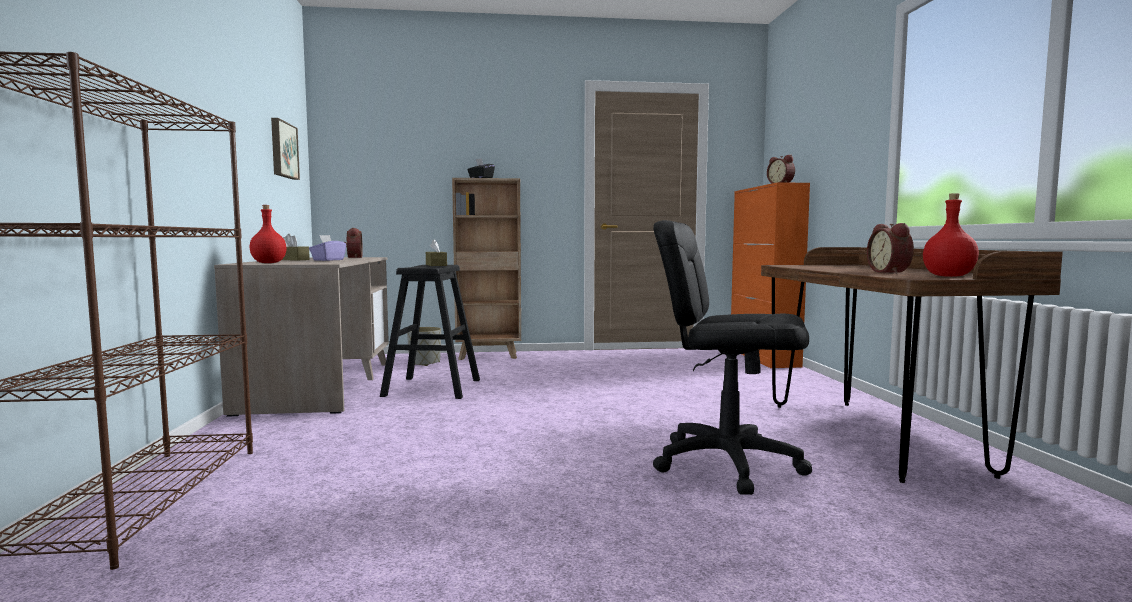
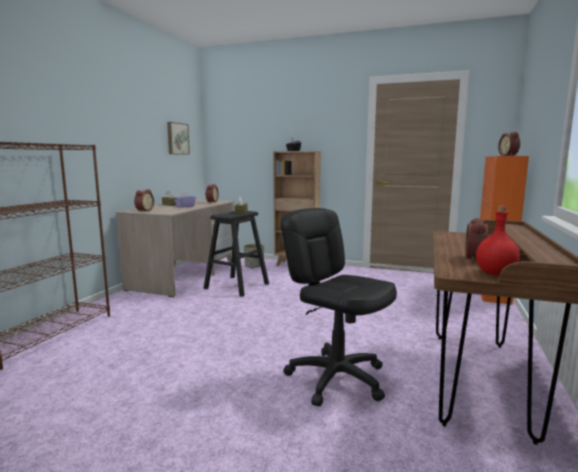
camera: 25 degrees right, 5 degrees up
(268, 263) = (143, 210): red bottle -> alarm clock

